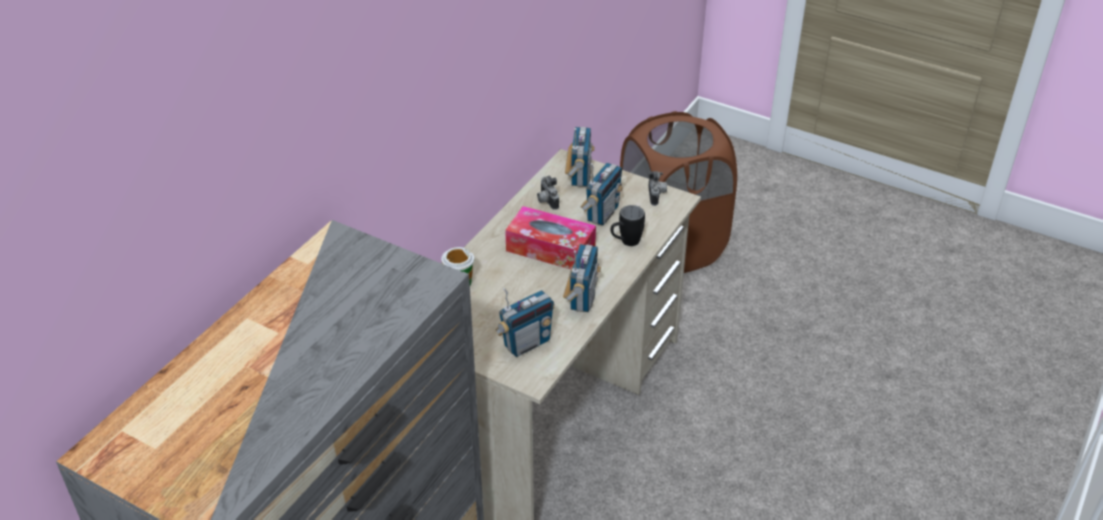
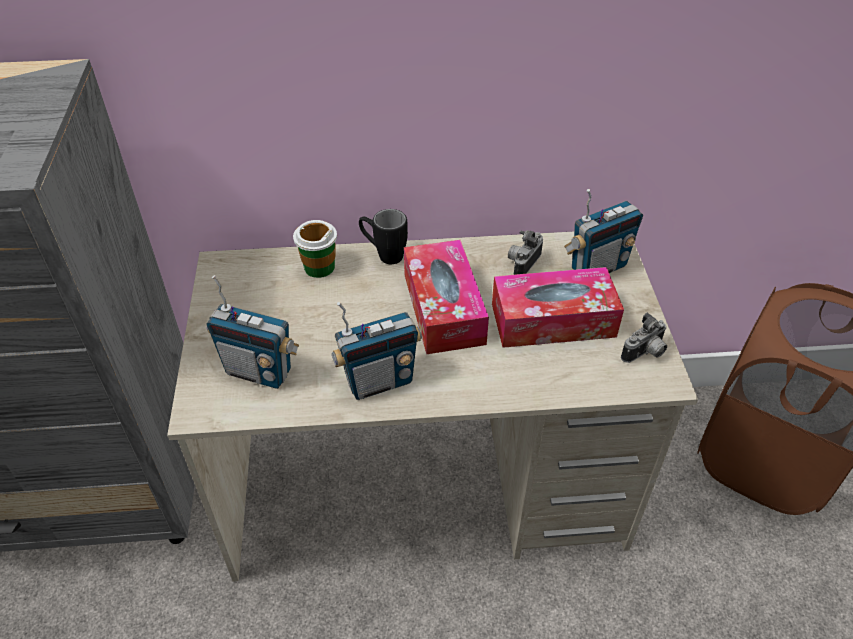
camera: 55 degrees right, 5 degrees up
(602, 213) = (553, 320): radio -> tissue box
(625, 243) = (522, 369): black mug -> black mug (383, 254)

